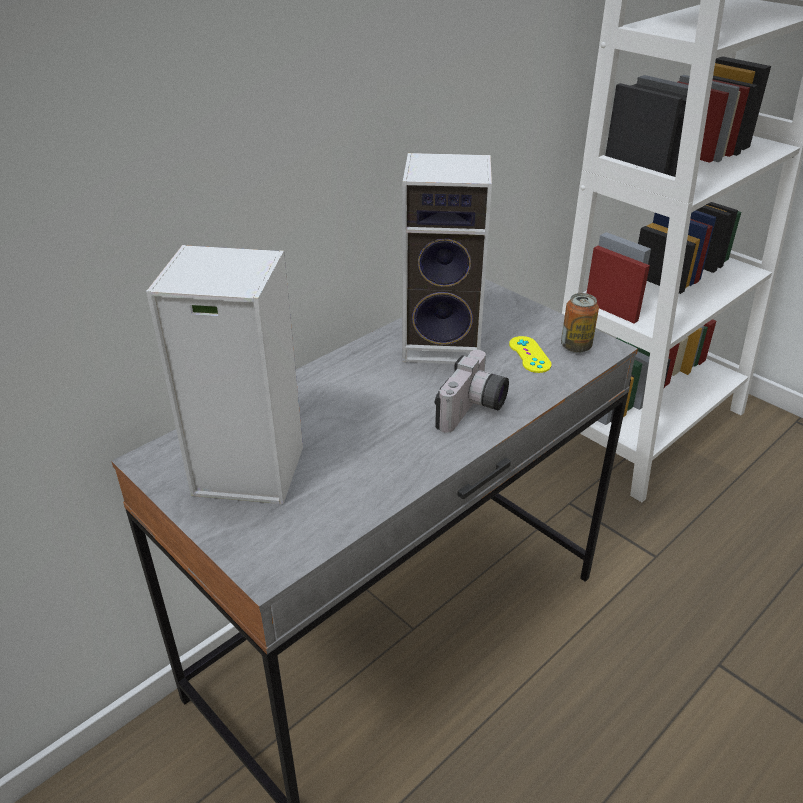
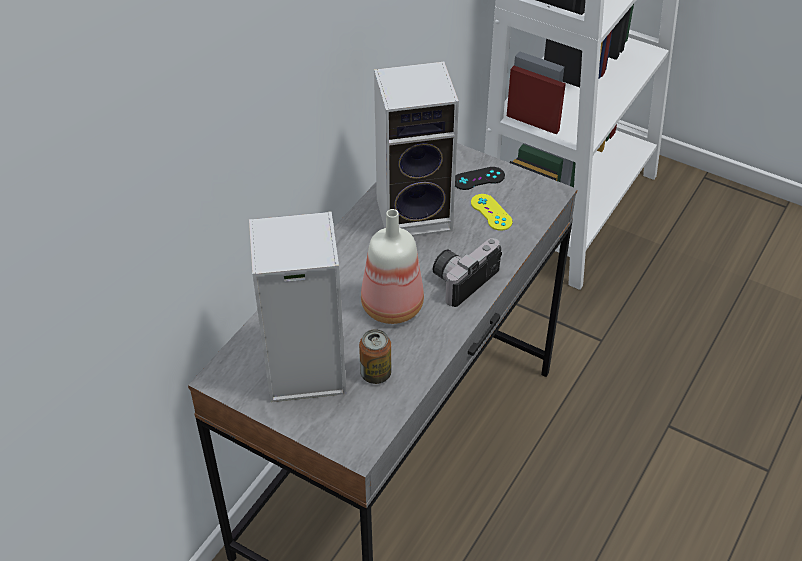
camera: 15 degrees left, 10 degrees up
(378, 425) = (391, 307): none -> bottle
(473, 411) = (463, 278): camera -> camera turned 150 degrees counterclockwise
(526, 323) = (478, 178): none -> black game controller
(576, 346) = (527, 196): can -> can (375, 374)

